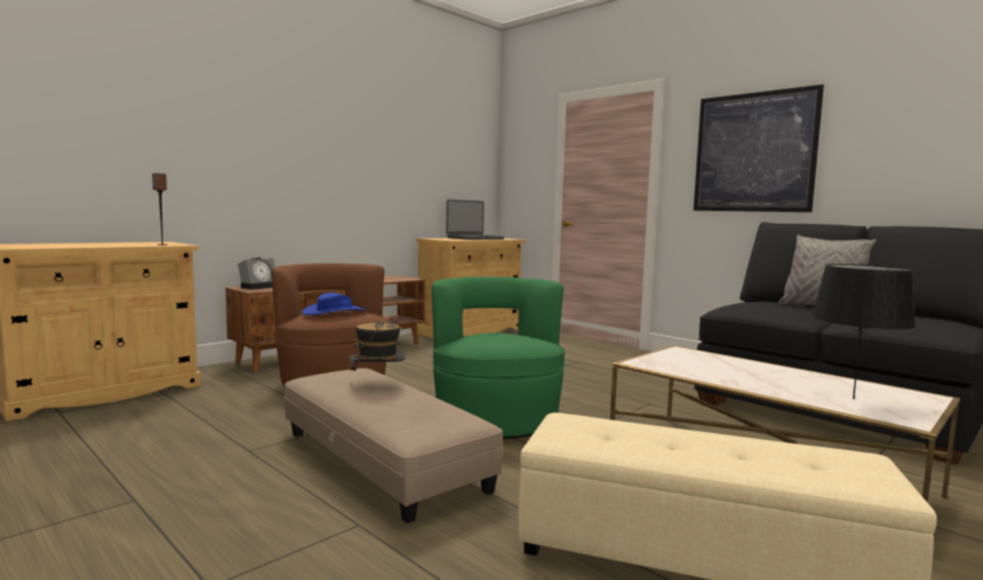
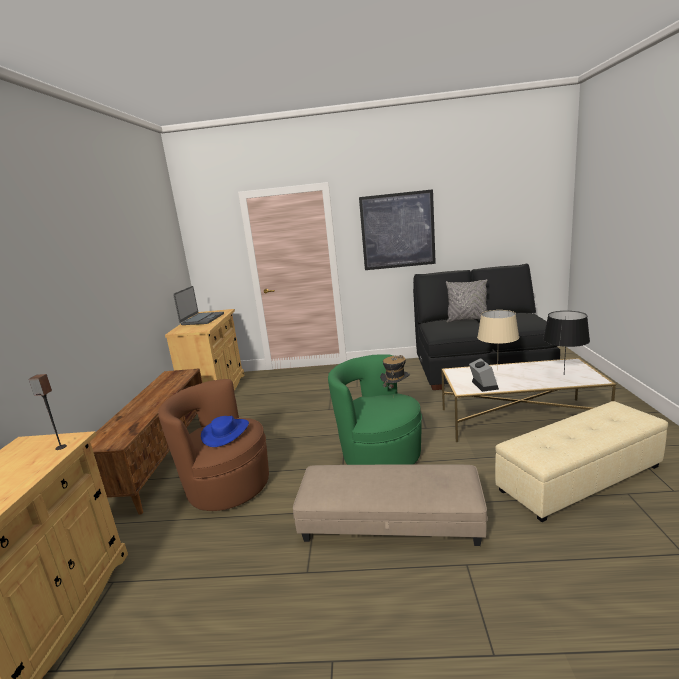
camera: 40 degrees left, 10 degrees up
(259, 287) = (103, 437): alarm clock -> alarm clock (483, 385)
(377, 384) = (364, 474): hat -> hat (396, 391)
(749, 366) = (497, 370): none -> beige table lamp

